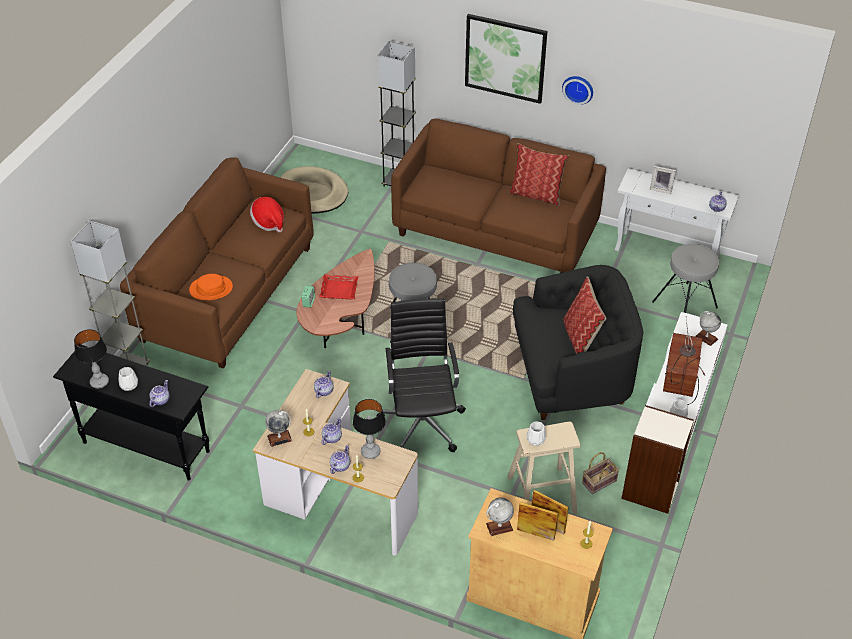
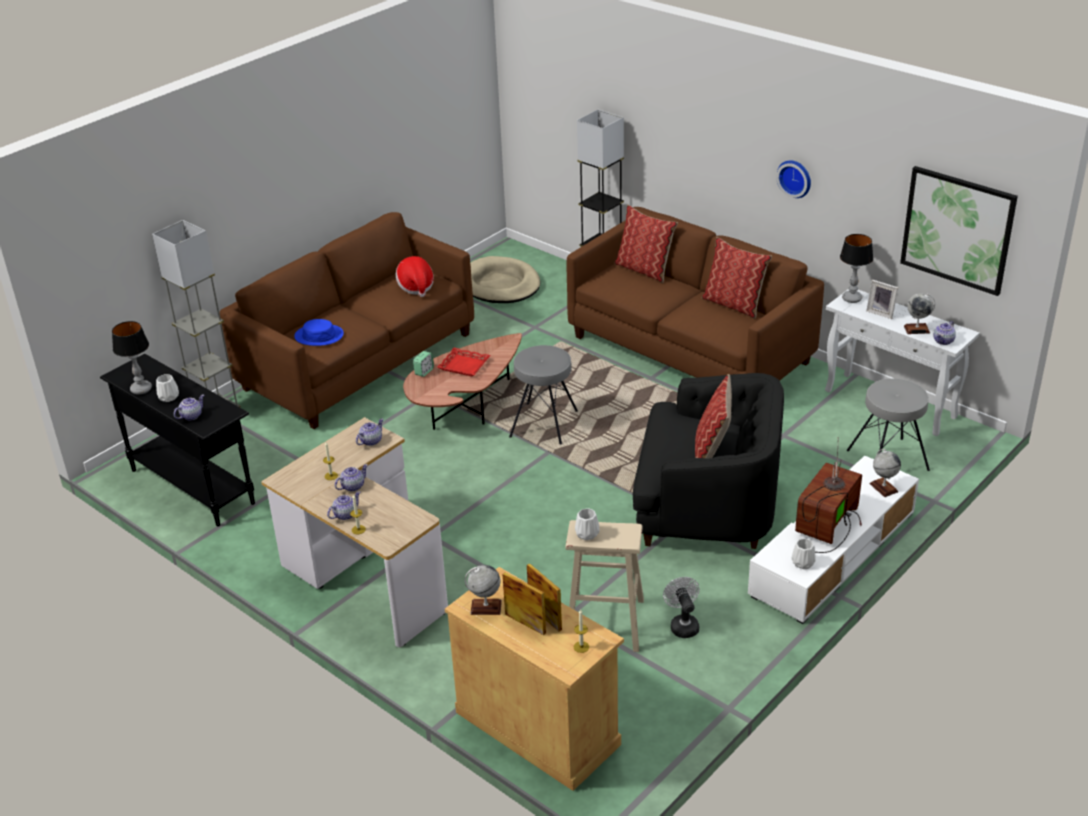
camera: 20 degrees right, 10 degrees down
(211, 288) = (319, 336): orange hat -> blue hat
(279, 438) = (296, 476): globe -> globe (917, 329)
(370, 451) = (387, 507): table lamp -> table lamp (852, 298)
(422, 422) = (503, 521): black office chair -> none
(451, 172) = (644, 269): none -> pillow
(505, 58) = (717, 135): picture -> picture (957, 230)
(599, 482) = (682, 625): basket -> white fan
(650, 491) = (744, 647): bookcase -> none

